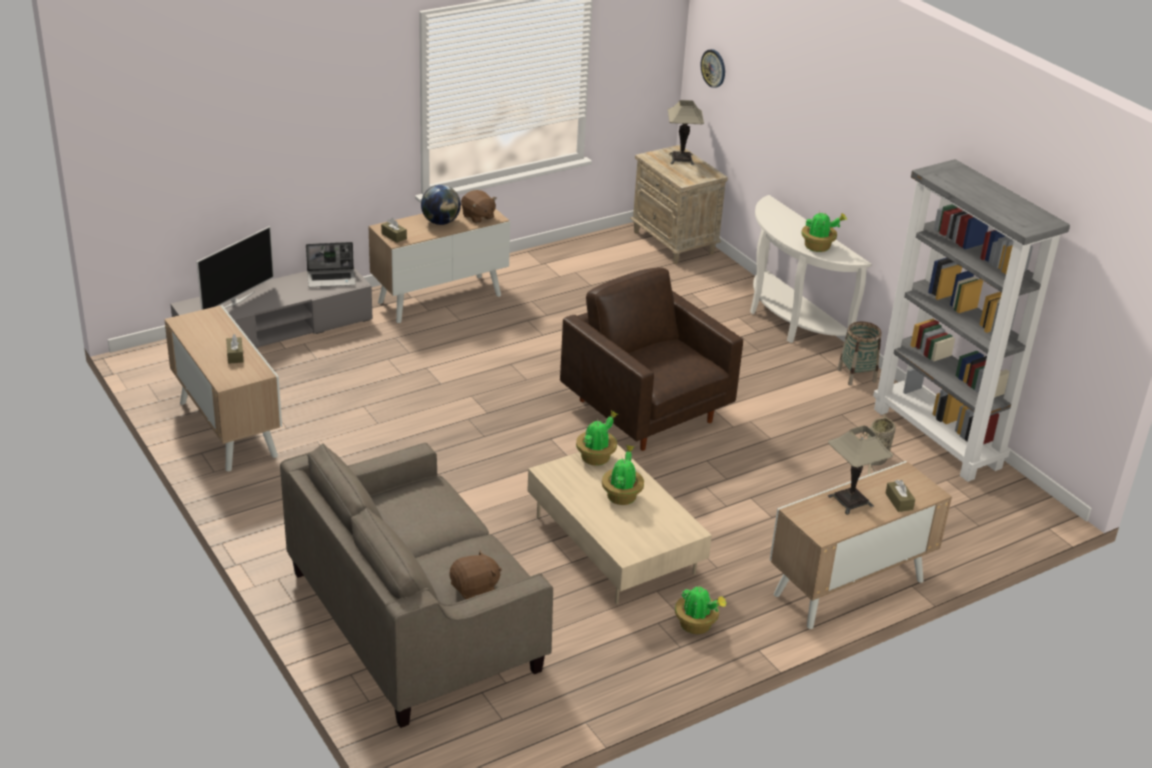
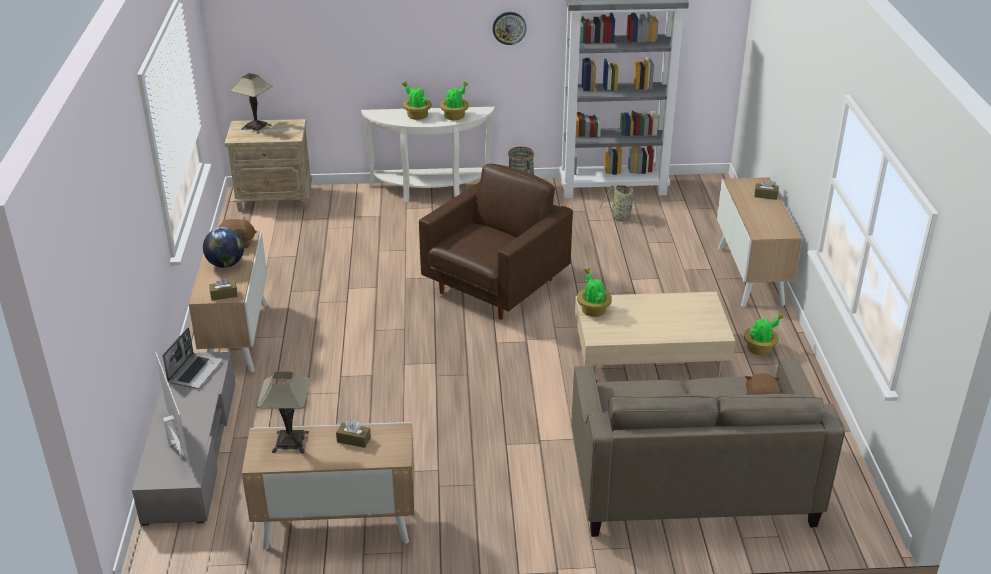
camera: 60 degrees left, 0 degrees up
(622, 496) = (648, 314): potted plant -> potted plant (416, 115)
(647, 412) = (495, 287): brown armchair -> brown armchair turned 135 degrees clockwise
(713, 68) = (253, 37): wall clock -> wall clock (509, 28)
(850, 501) = (756, 211): table lamp -> table lamp (290, 442)

